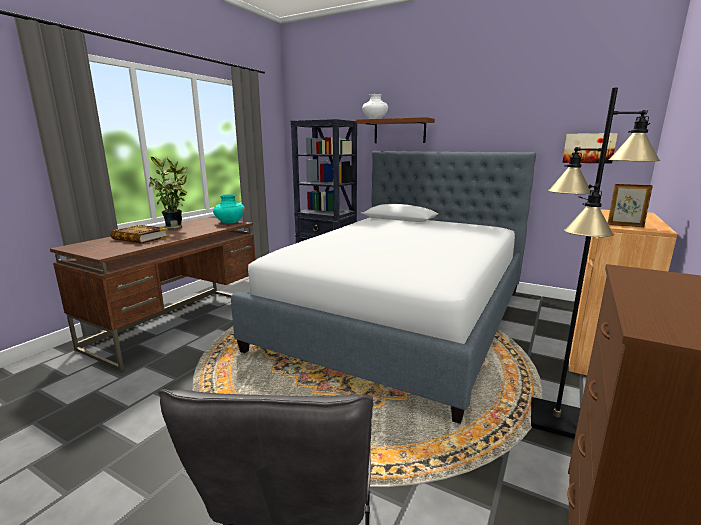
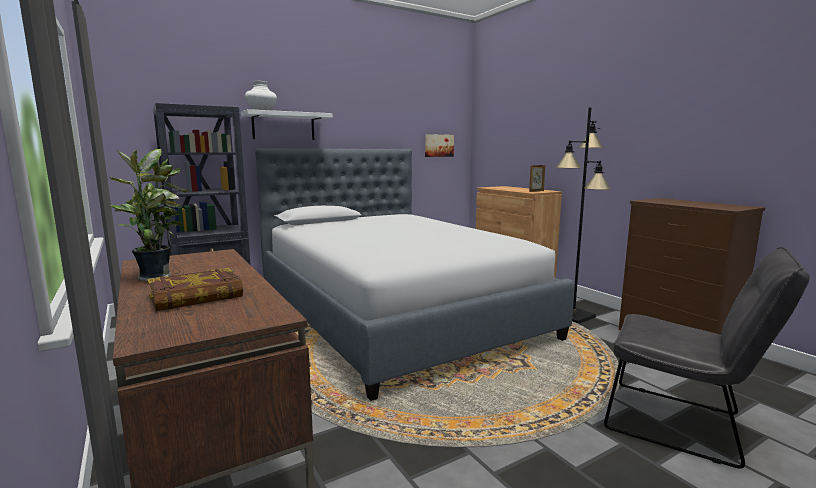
camera: 60 degrees left, 5 degrees down
(230, 222) = (205, 255): turquoise vase -> none
(399, 131) = (283, 126): brown shelf -> white shelf

